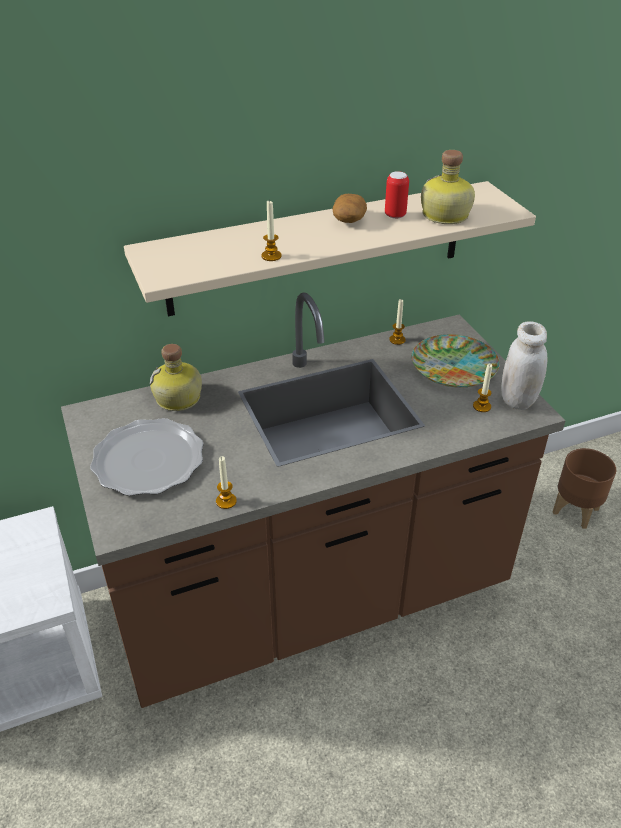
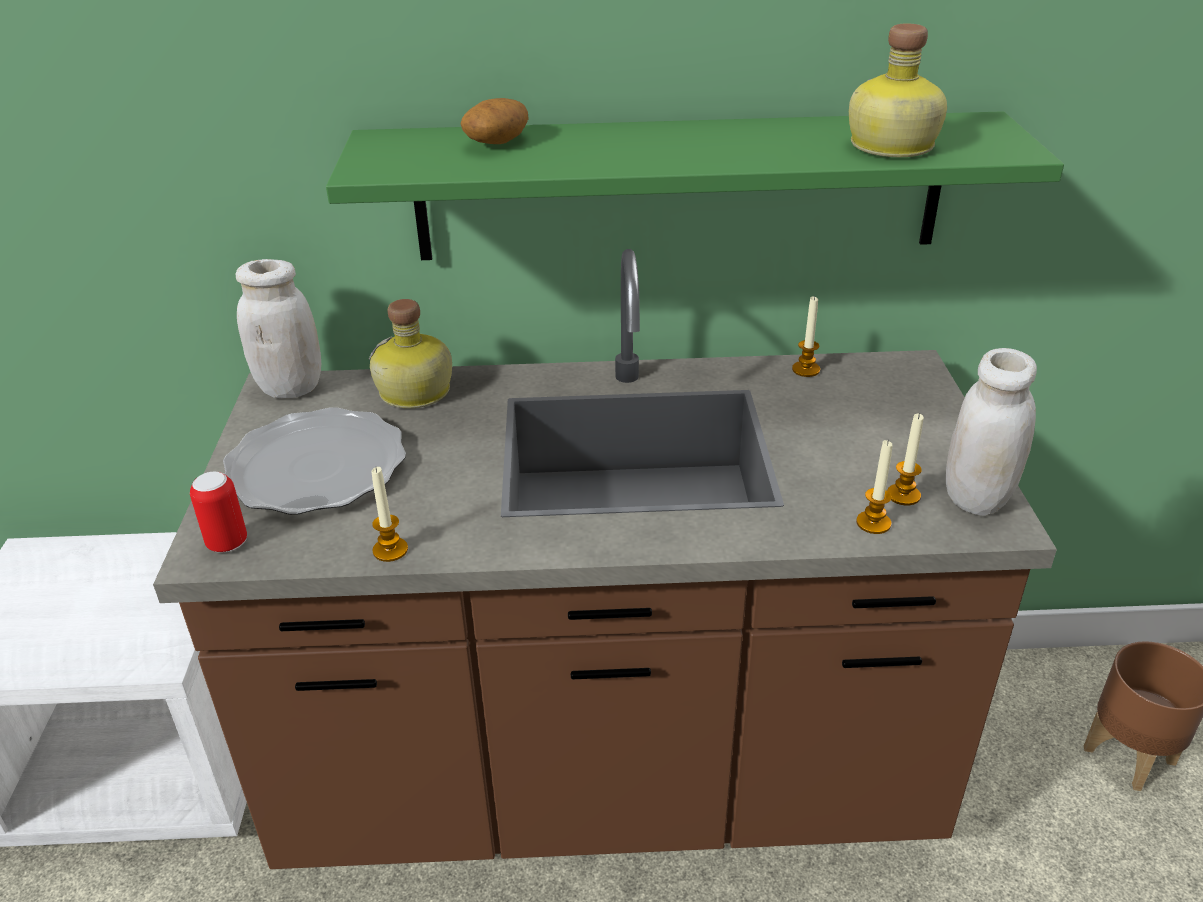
camera: 20 degrees right, 5 degrees down
(96, 411) = (290, 388): none -> white jar
(271, 256) = (555, 165): candle -> candle (873, 523)
(318, 248) = (678, 187): beige shelf -> green shelf
(349, 220) = (719, 135): potato -> potato (496, 142)
(395, 215) = (802, 137): can -> can (227, 543)
(453, 366) = (884, 424): plate -> none

